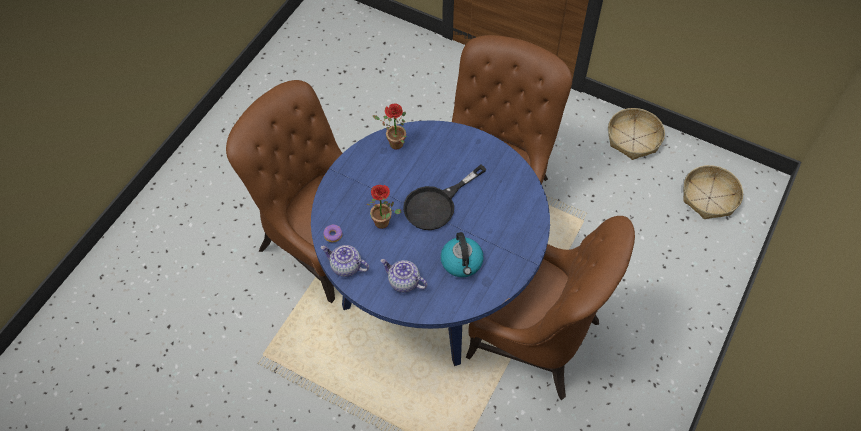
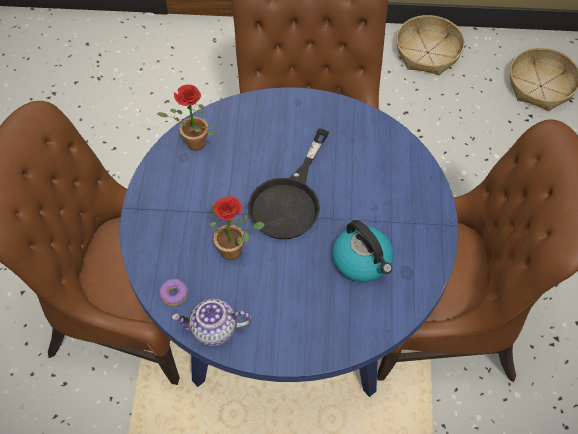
camera: 25 degrees left, 0 degrees up
(403, 282) = (302, 318): teapot -> none

